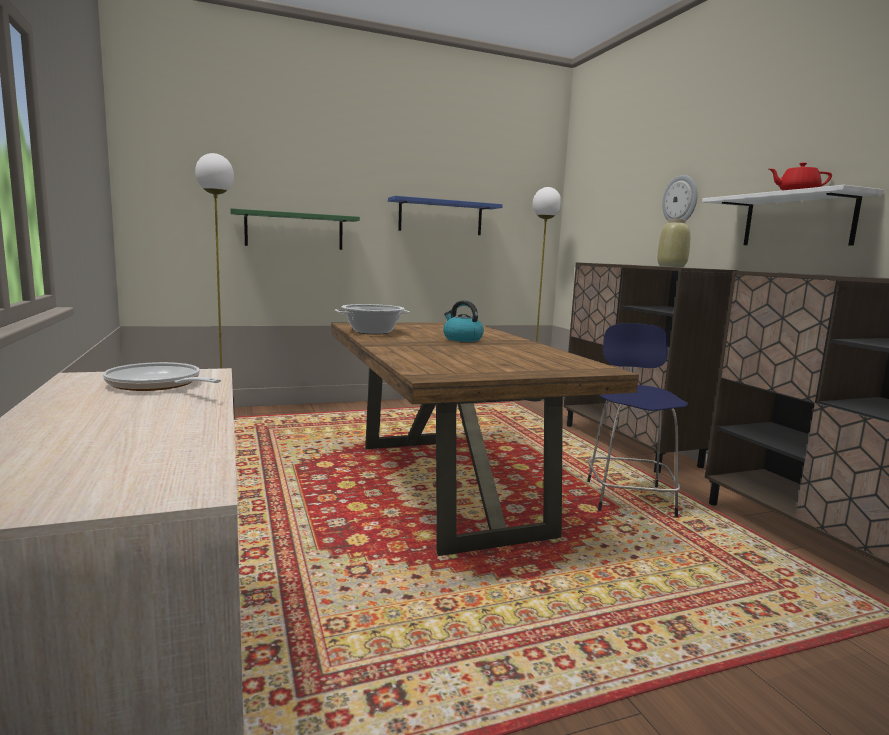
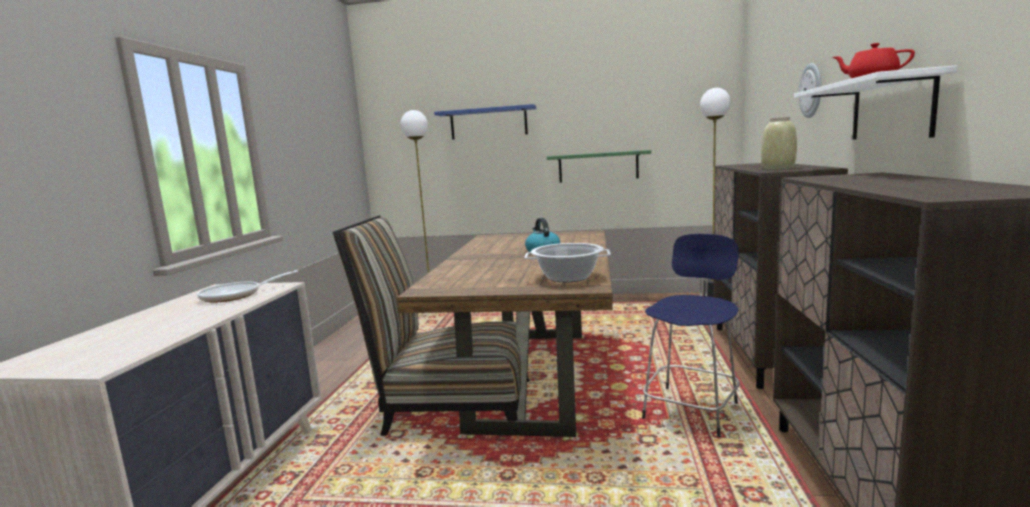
camera: 30 degrees right, 0 degrees up
(158, 385) = (236, 295): frying pan -> frying pan turned 105 degrees counterclockwise
(294, 231) = (485, 158): green shelf -> green shelf (598, 166)
(372, 332) = (485, 244): cooking pot -> cooking pot (568, 277)
(387, 528) = (450, 406): none -> chair
(440, 217) = (610, 131): blue shelf -> blue shelf (488, 123)

